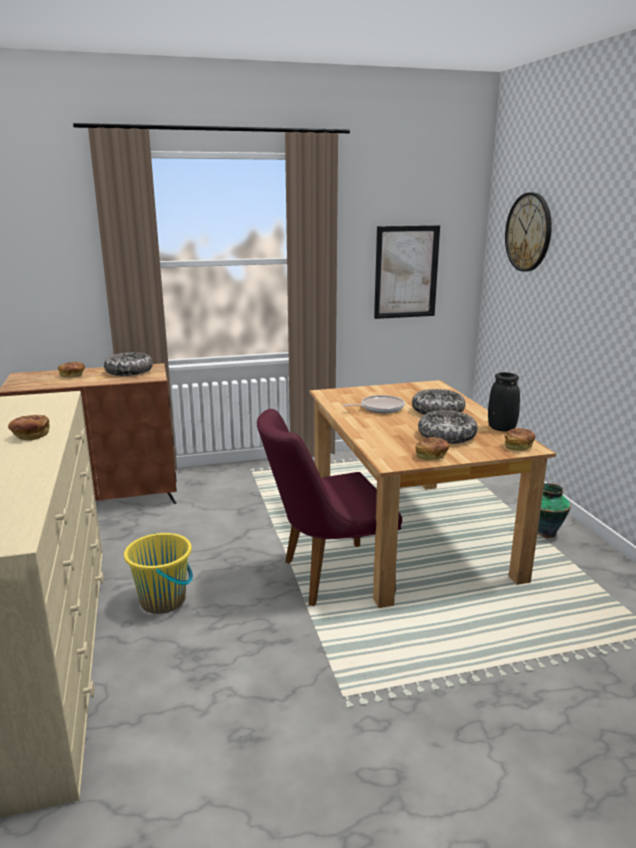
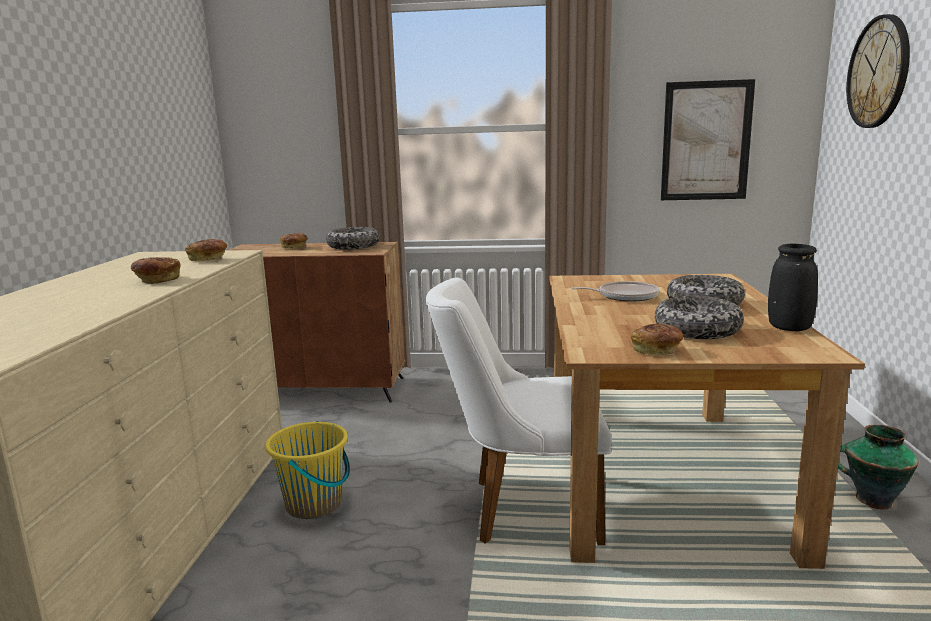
camera: 20 degrees right, 5 degrees down
(326, 576) = (521, 509): purple chair -> white chair
(518, 446) = (804, 350): bread -> bread (208, 259)

